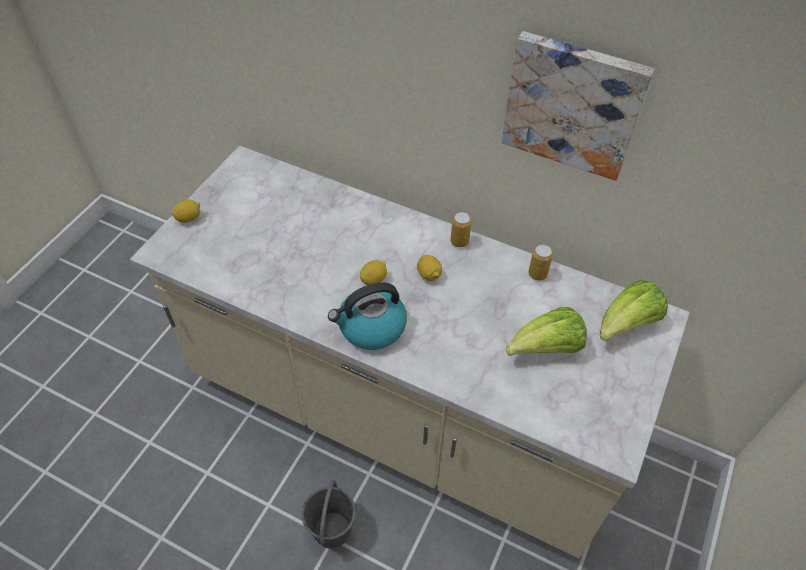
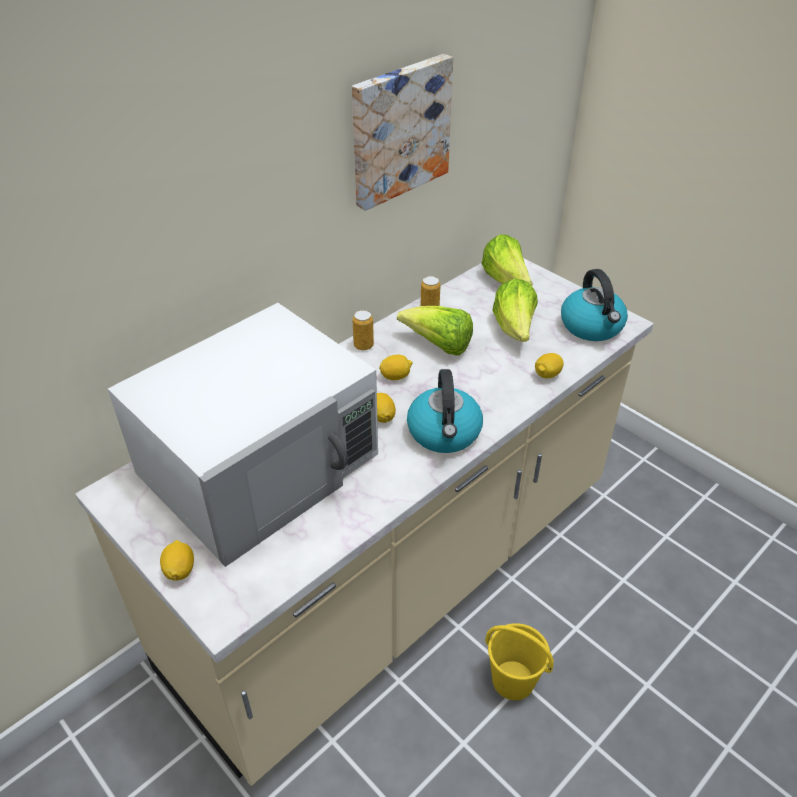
camera: 70 degrees left, 10 degrees down
(295, 224) = (261, 464): none -> white microwave
(332, 530) = (514, 680): grey bucket -> yellow bucket
(487, 294) = (438, 346): none -> lettuce
(487, 391) = (547, 375): none -> lemon
(590, 419) = (592, 326): none -> kettle

